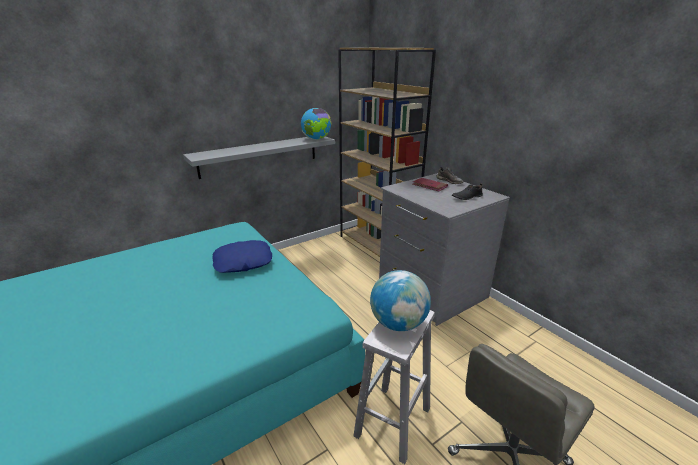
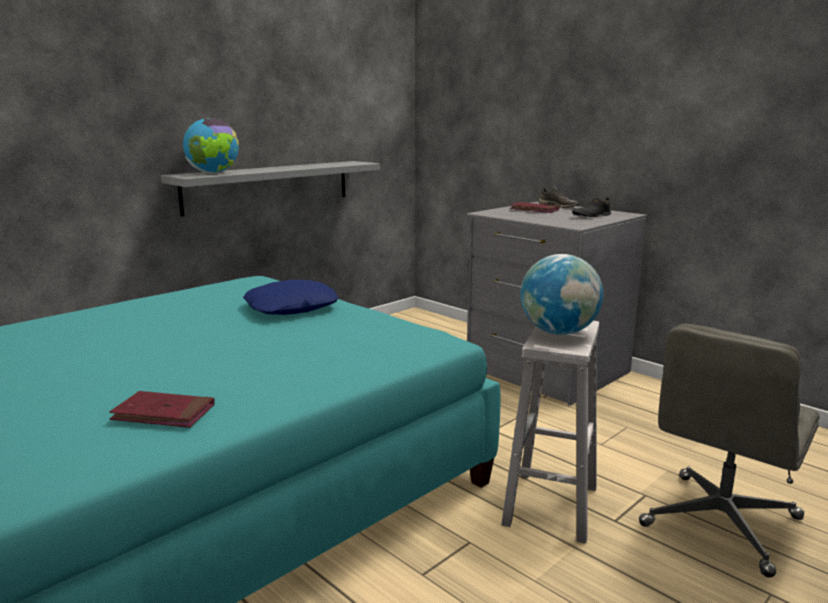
camera: 10 degrees left, 10 degrees down
(102, 381) = (164, 413): none -> red book
(316, 139) = (352, 163): globe -> globe (213, 173)
(377, 245) = (445, 329): brown bookcase -> none

